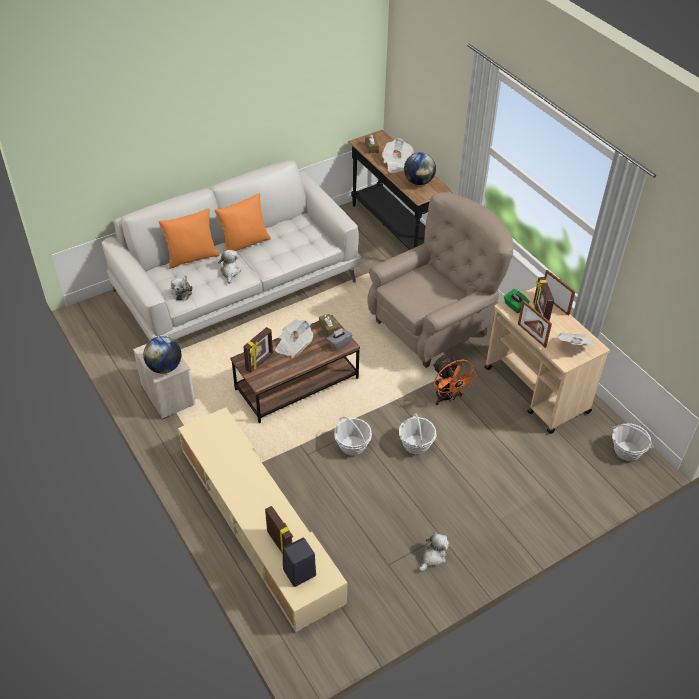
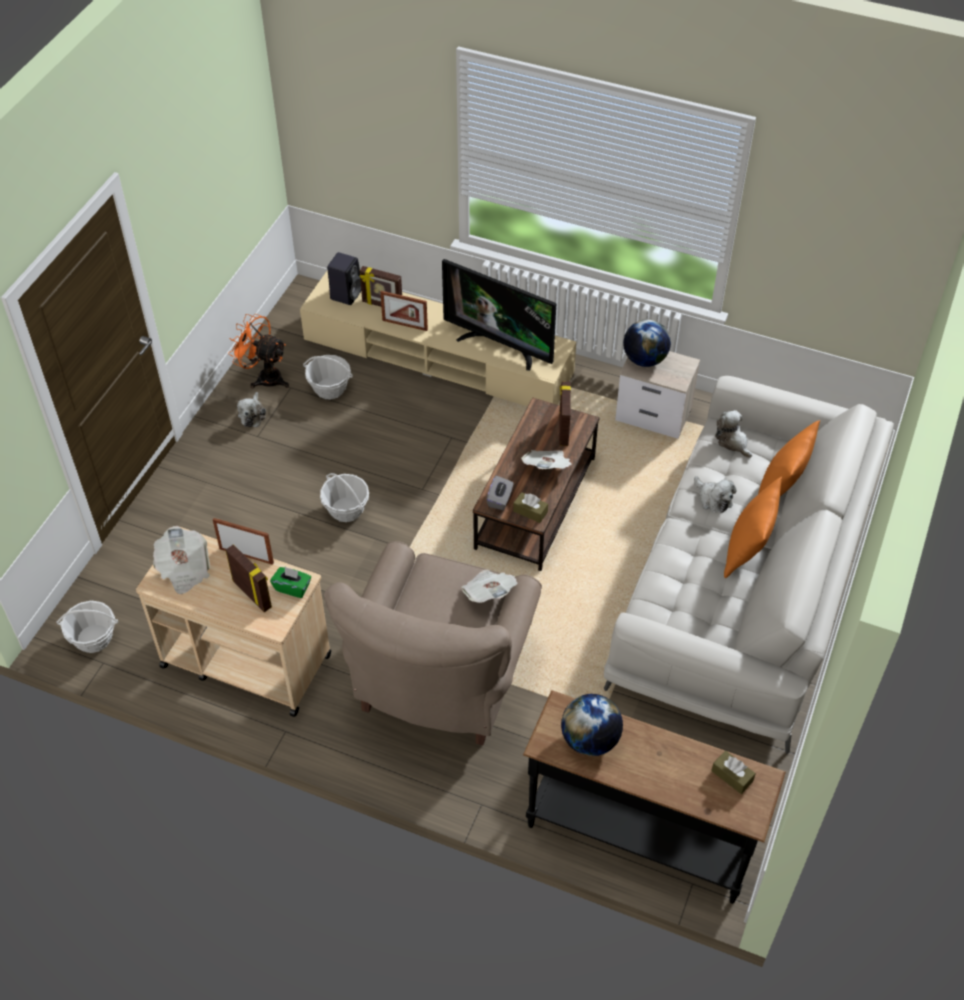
camera: 145 degrees right, 5 degrees up
(230, 454) = (500, 346): none -> television
(352, 445) = (413, 471): basket -> basket (330, 388)
(396, 164) = (658, 761): newspaper -> newspaper (489, 593)
(447, 398) = (350, 585): orange fan -> orange fan (264, 377)
(555, 304) = (241, 622): picture frame -> picture frame (405, 325)

